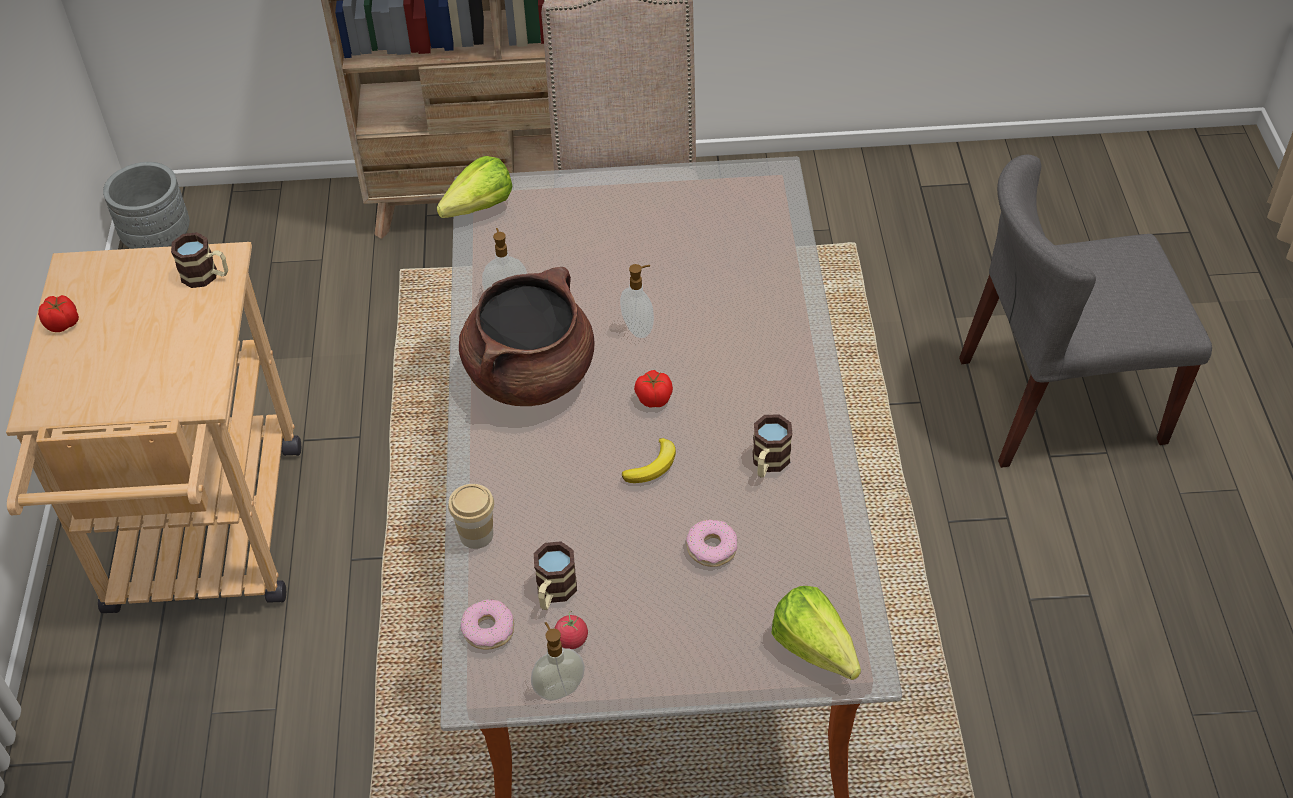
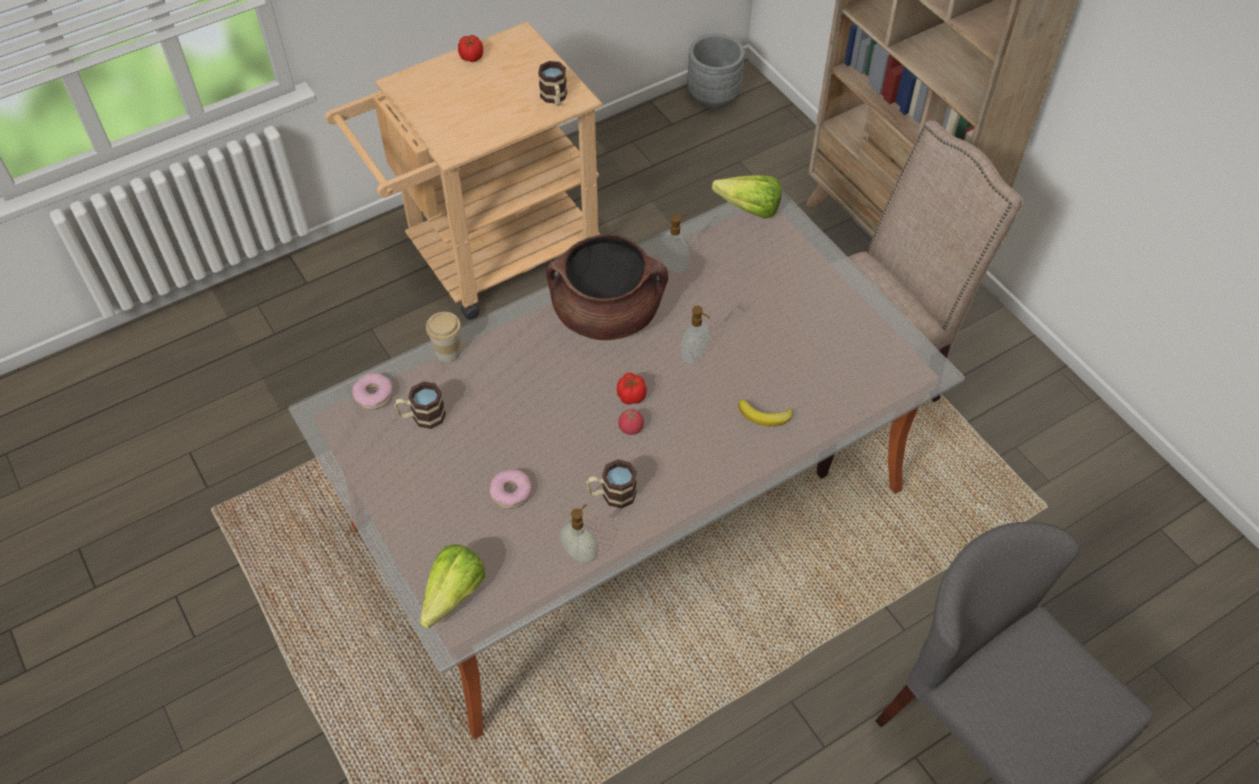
camera: 60 degrees right, 5 degrees up
(559, 688) = (345, 455): soap dispenser -> soap dispenser (580, 553)
(571, 639) = (388, 444): tomato -> tomato (631, 428)
(652, 465) = (566, 423): banana -> banana (764, 416)

